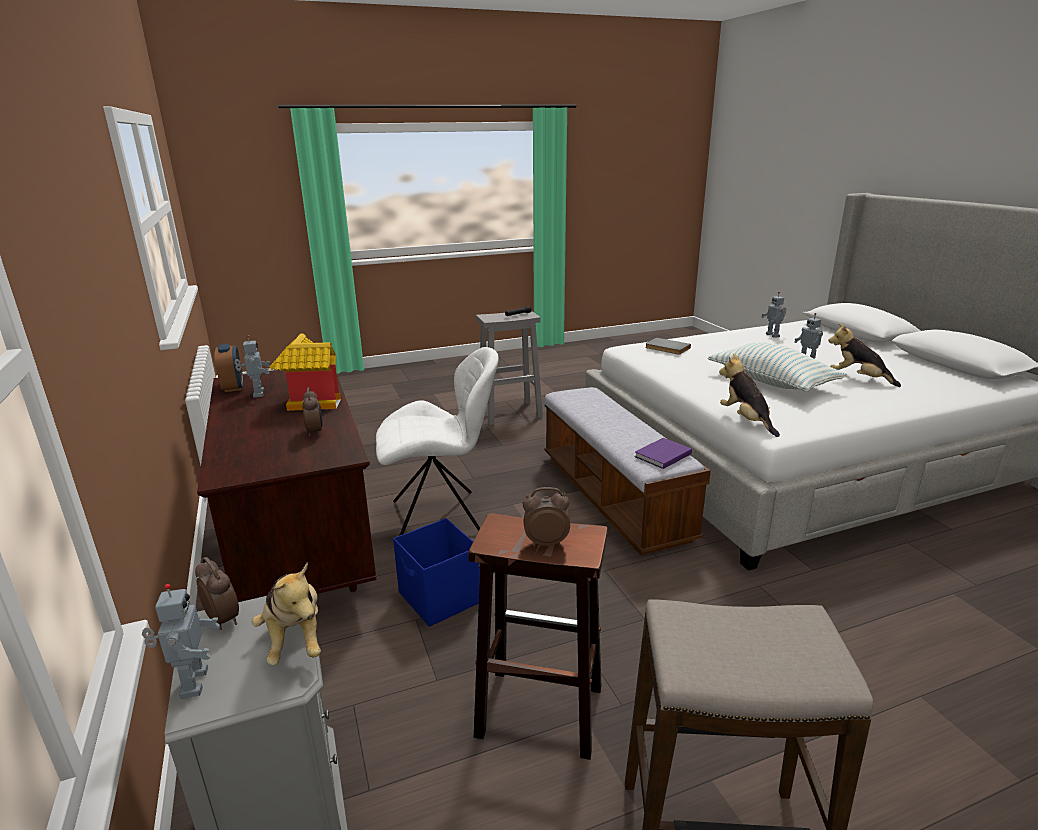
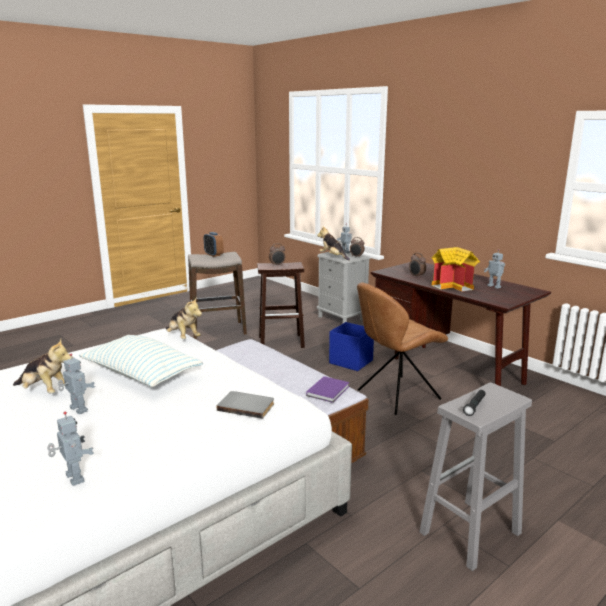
camera: 160 degrees right, 5 degrees down
(233, 387) = (520, 288): alarm clock -> alarm clock (213, 255)
(441, 517) = (396, 395): white chair -> brown chair
(661, 455) = (242, 347): purple book -> purple book (329, 390)

